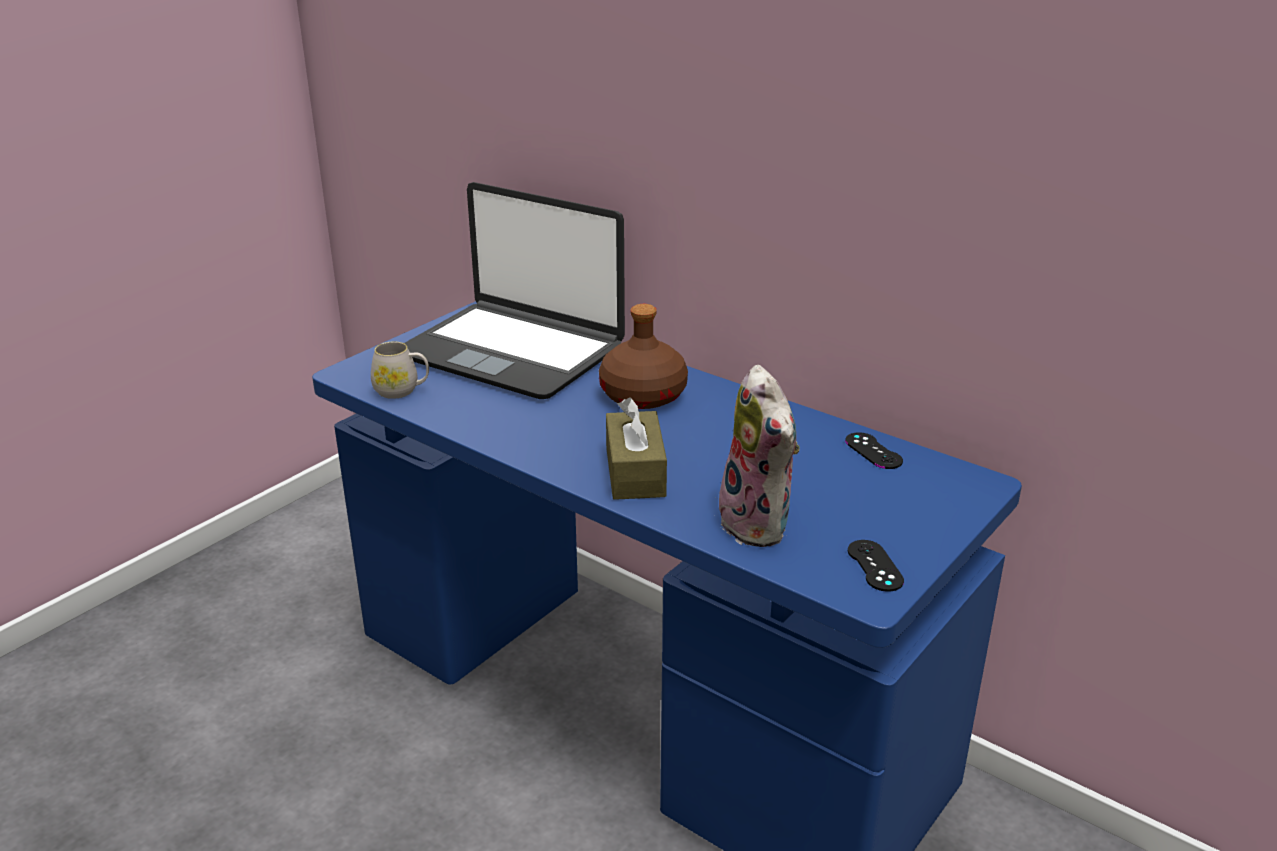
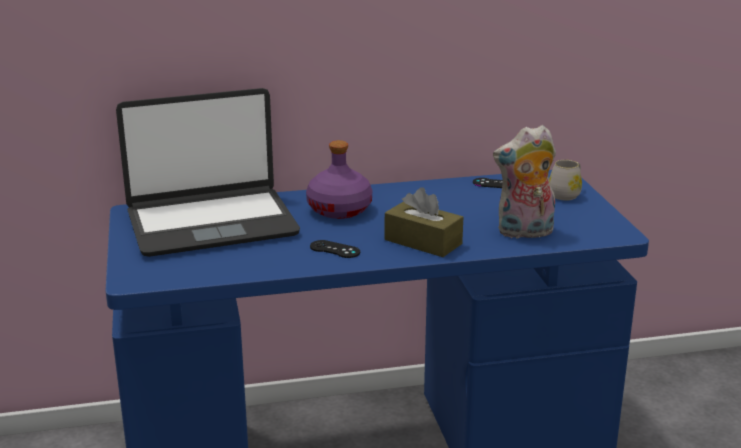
camera: 50 degrees left, 5 degrees down
(402, 390) = (196, 271): white mug -> white mug (566, 194)
(644, 395) = (340, 209): brown bottle -> purple bottle
(760, 525) = (524, 233): plush toy -> plush toy turned 150 degrees clockwise
(875, 566) = (597, 223): black game controller -> black game controller (335, 249)

